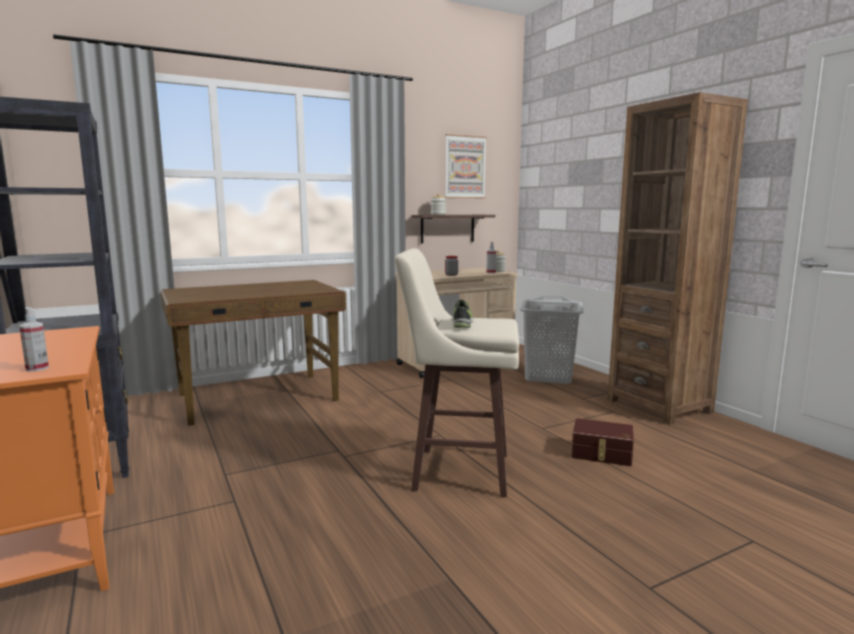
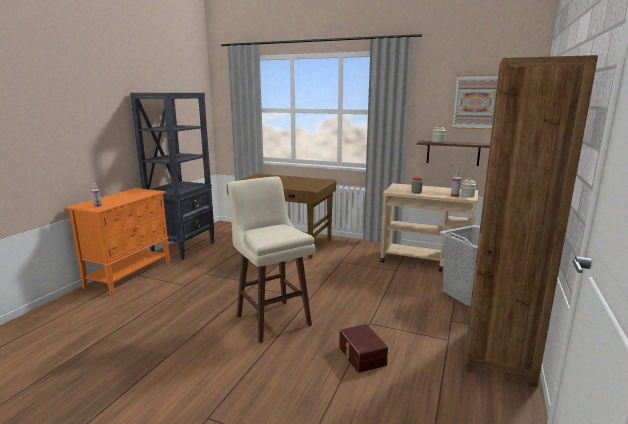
camera: 50 degrees right, 5 degrees up
(462, 323) = (267, 229): shoe -> none

